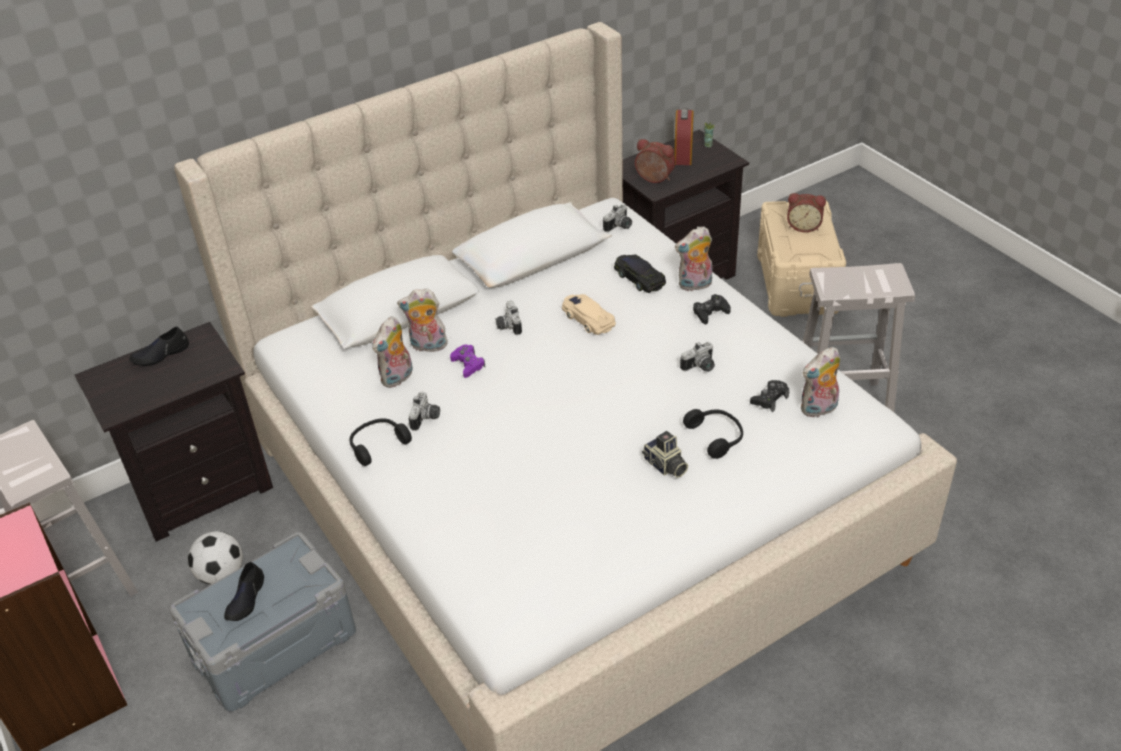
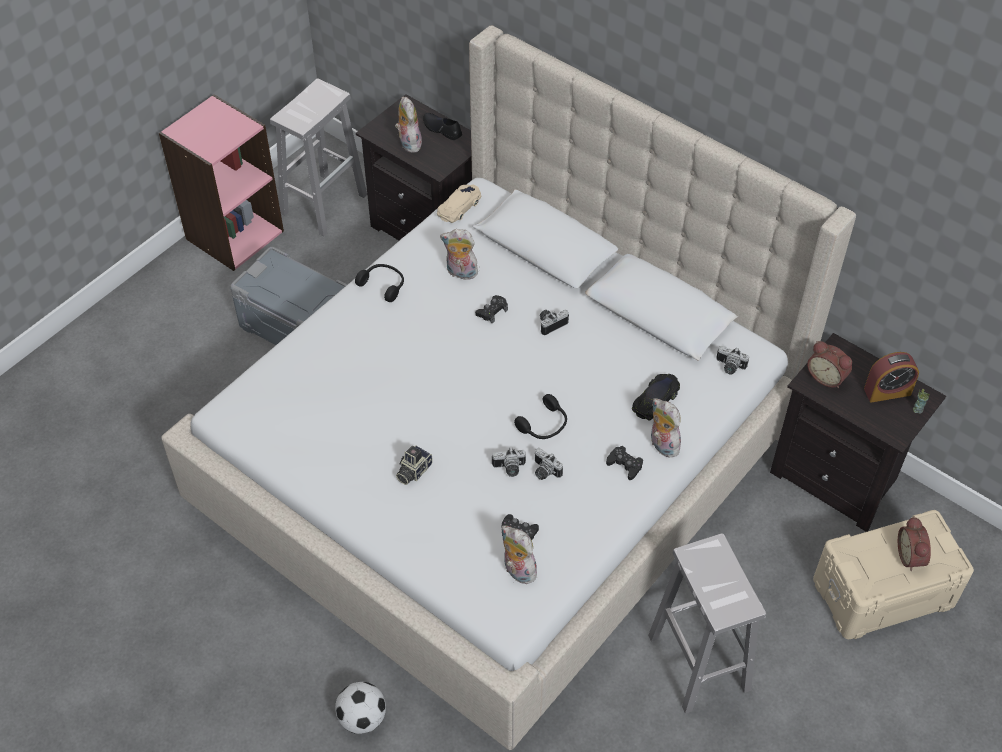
camera: 70 degrees right, 10 degrees up
(221, 574) = (352, 274): football -> football (362, 718)
(246, 599) = (287, 284): black shoe -> none
(426, 418) = (420, 305): camera -> camera (509, 469)
(427, 346) = (505, 279): plush toy -> plush toy (408, 143)
(468, 364) = (492, 311): purple game controller -> black game controller
(587, 318) = (582, 376): beige toy car -> beige toy car (460, 206)
(653, 179) = (827, 376): alarm clock -> alarm clock turned 120 degrees clockwise
(716, 436) = (458, 500): black headphones -> black headphones (544, 425)

